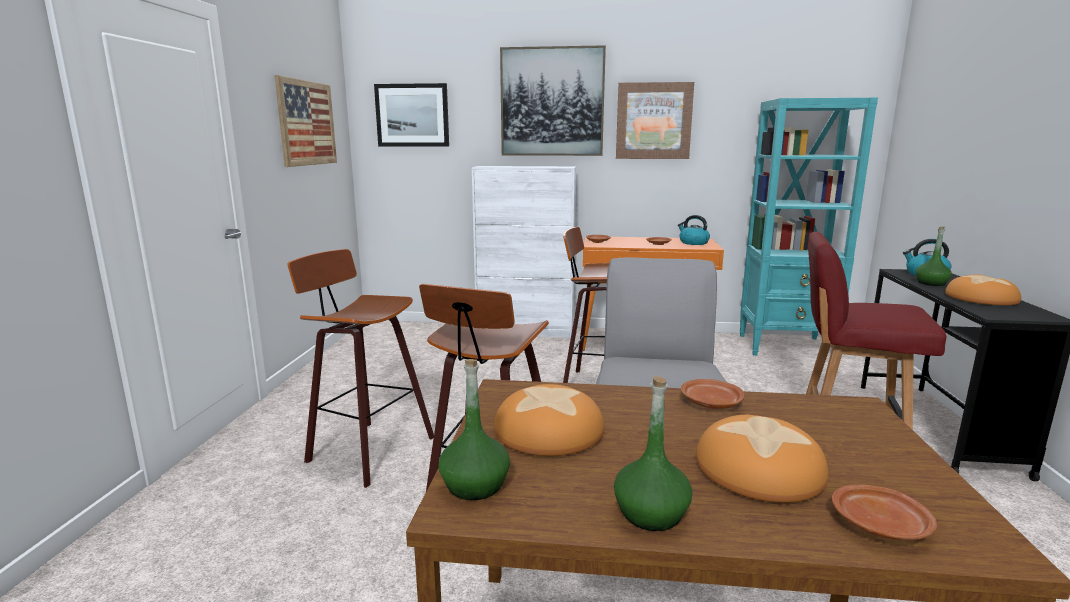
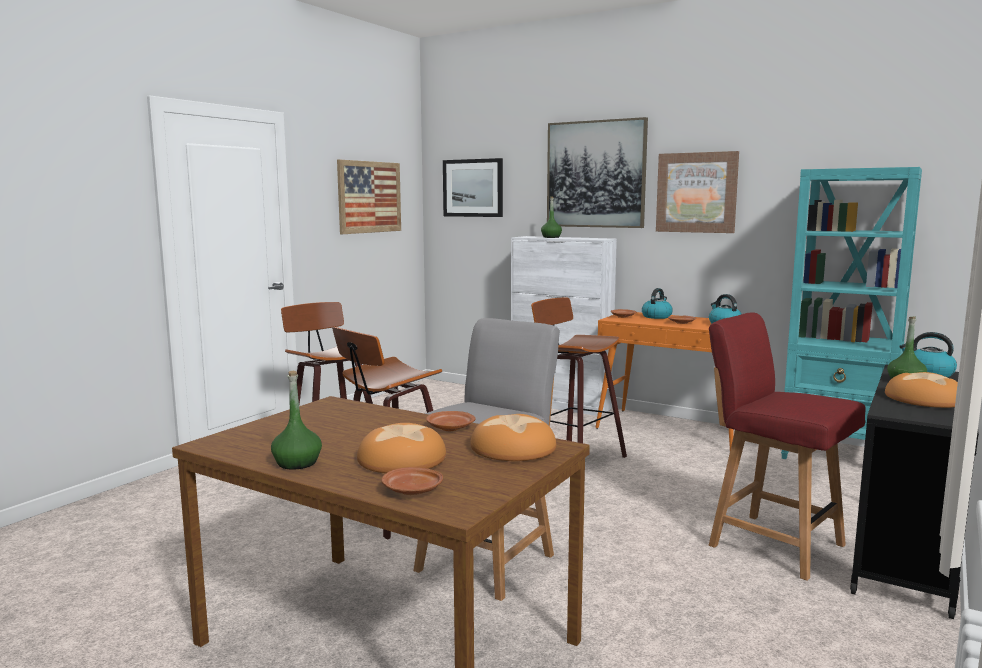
camera: 25 degrees right, 5 degrees down
(474, 485) = (232, 438): green bottle -> green bottle (551, 237)
(550, 430) = (317, 424): bread -> bread (514, 448)
(625, 239) = (656, 316): none -> kettle

